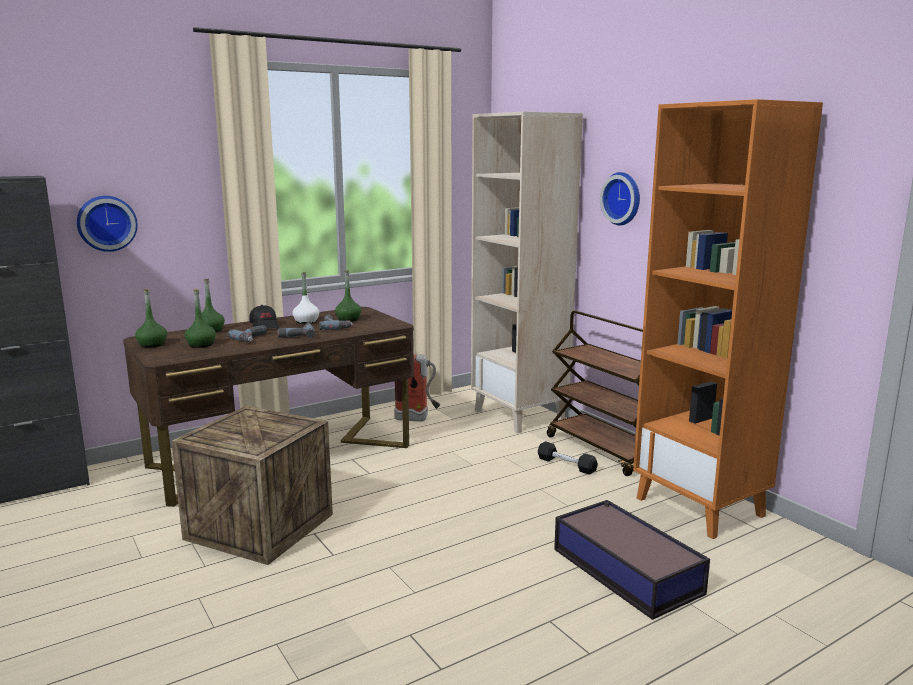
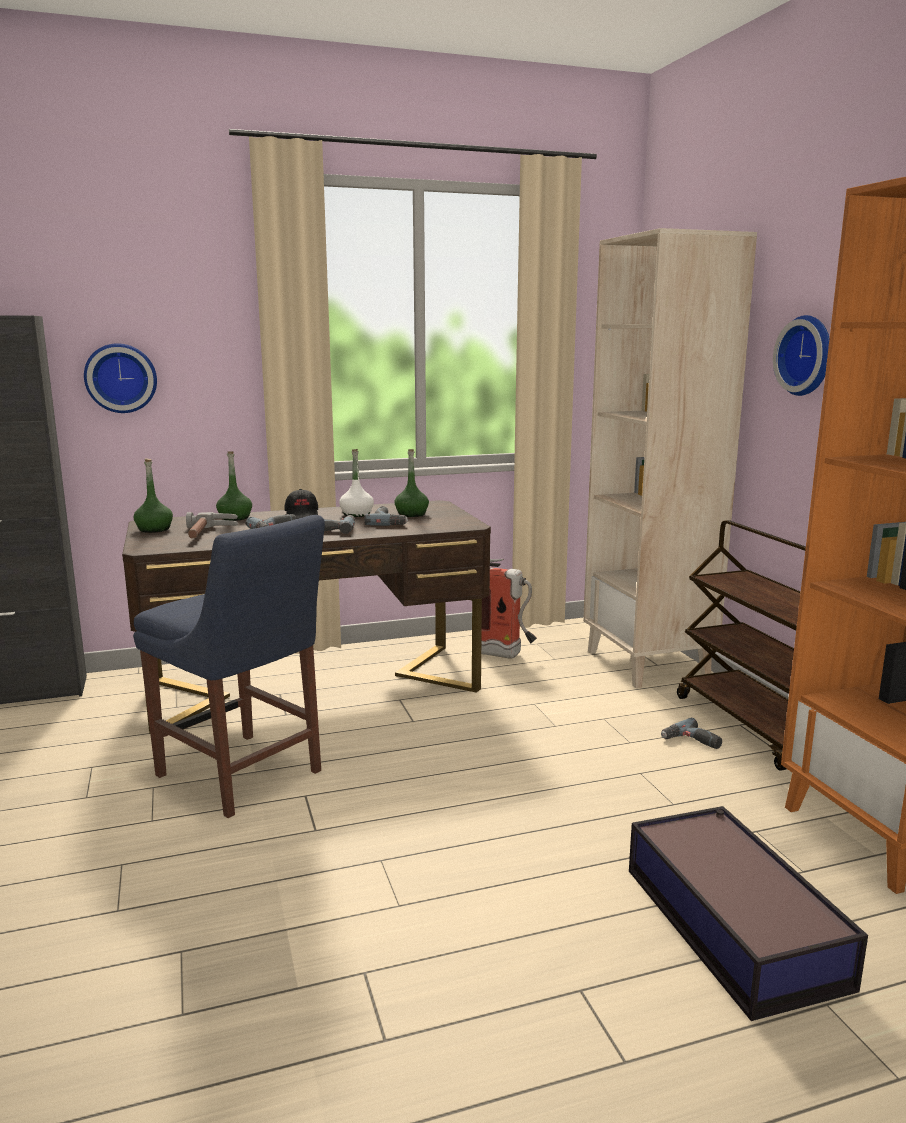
camera: 15 degrees right, 0 degrees up
(201, 345) = (209, 533): green bottle -> hammer
(260, 526) = (243, 776): crate -> blue chair
(566, 465) = (691, 742): black dumbbell -> power drill

